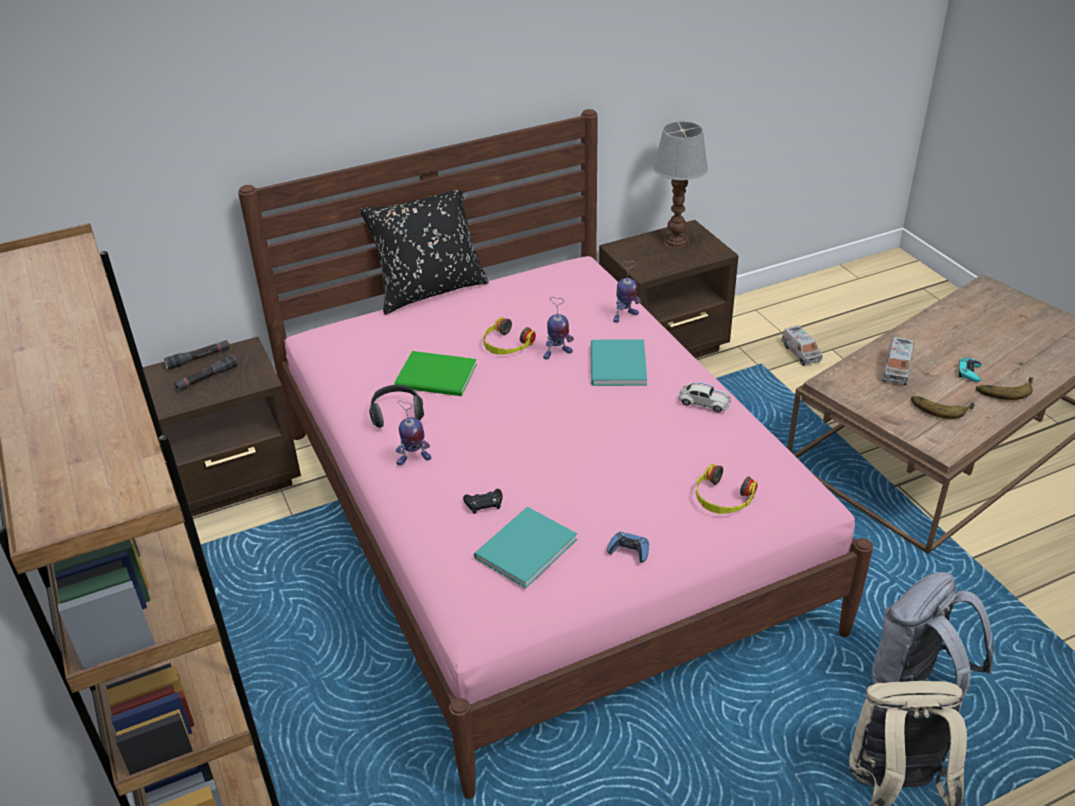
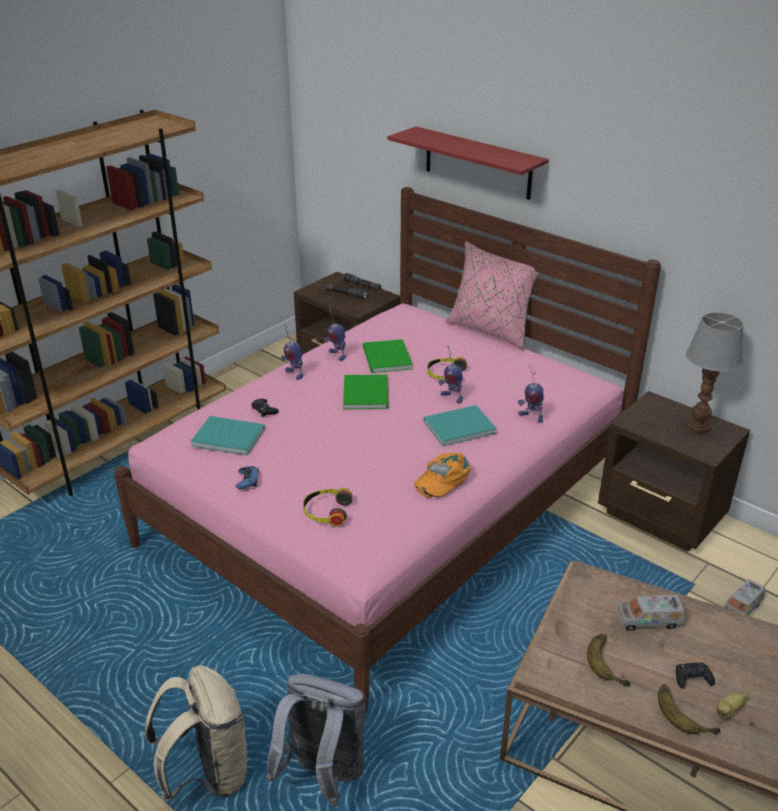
camera: 65 degrees right, 5 degrees down
(338, 107) = (477, 163): none -> red shelf
(396, 413) = (336, 355): headphones -> toy robot
(429, 290) = (491, 330): black pillow -> pink pillow
(504, 410) = (367, 393): none -> green book
(703, 402) = (442, 479): white toy car -> orange cap
(969, 372) = (692, 678): turquoise game controller -> black game controller
(1006, 368) = (729, 711): none -> banana

